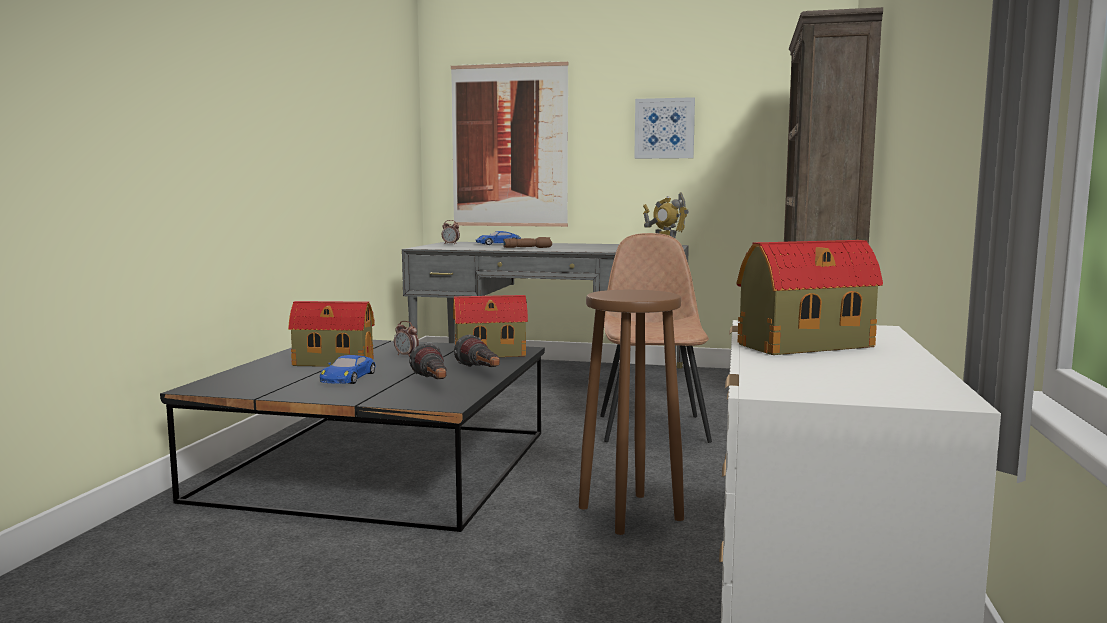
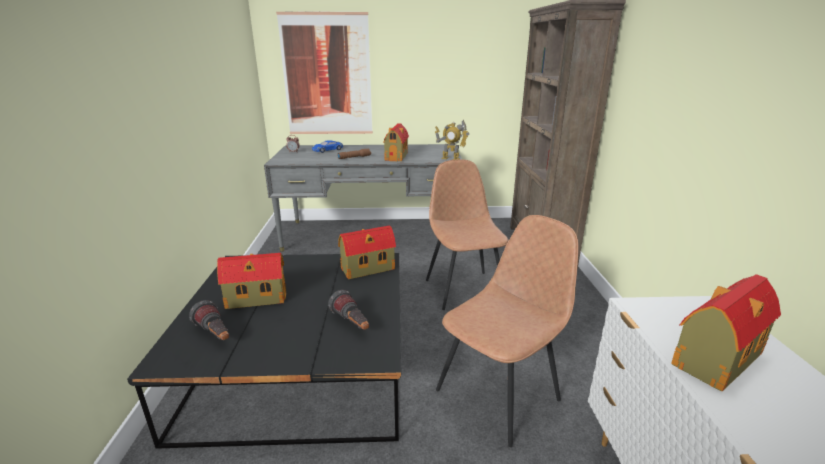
camera: 15 degrees left, 15 degrees up
(348, 378) = (281, 324): blue toy car -> none
(406, 355) = (308, 279): alarm clock -> none
(481, 371) = (377, 298): flashlight -> flashlight (215, 335)
(588, 248) = (396, 156): none -> toy house
(631, 514) = (499, 393): brown stool -> brown chair
(664, 128) = (438, 64): picture -> none

